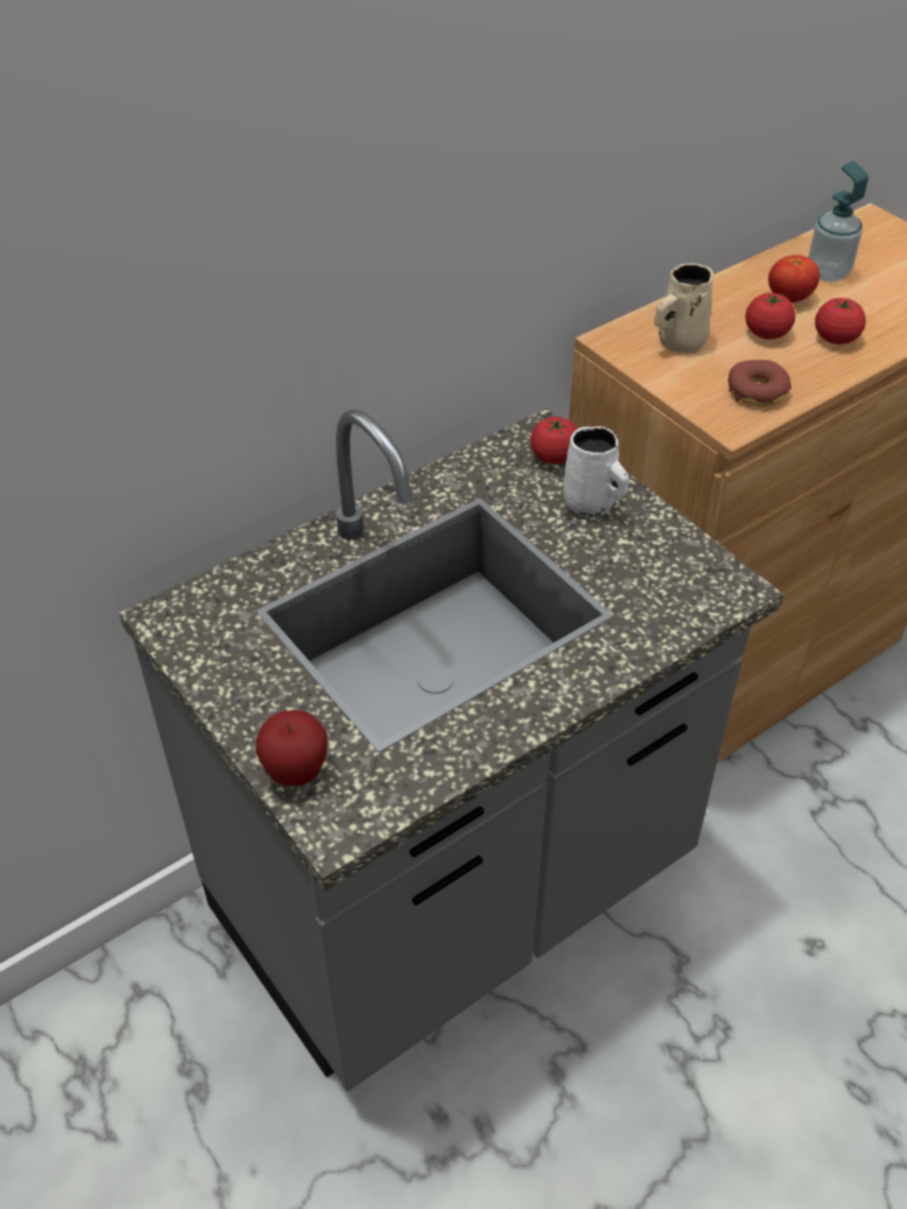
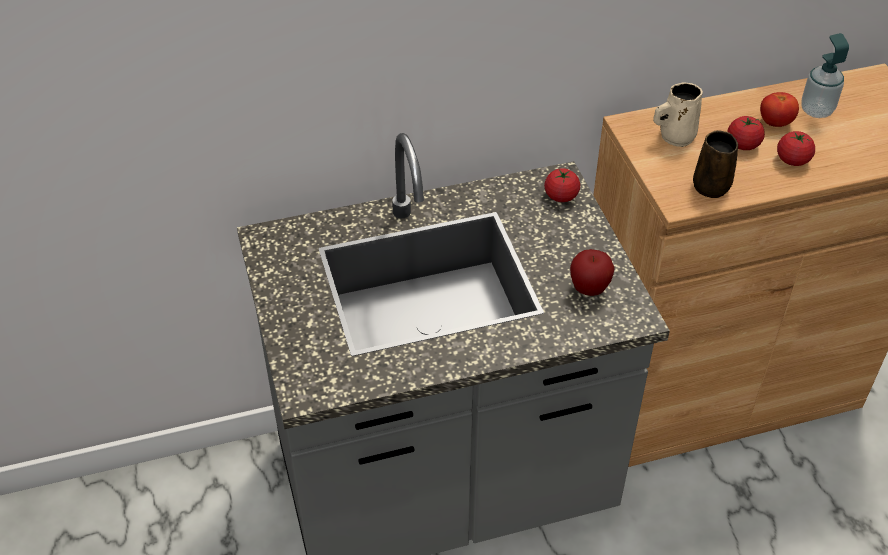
camera: 20 degrees right, 0 degrees up
(296, 773) = (296, 353): apple -> apple (589, 289)
(591, 505) = (569, 235): white mug -> none
(757, 391) = (710, 185): donut -> brown mug

